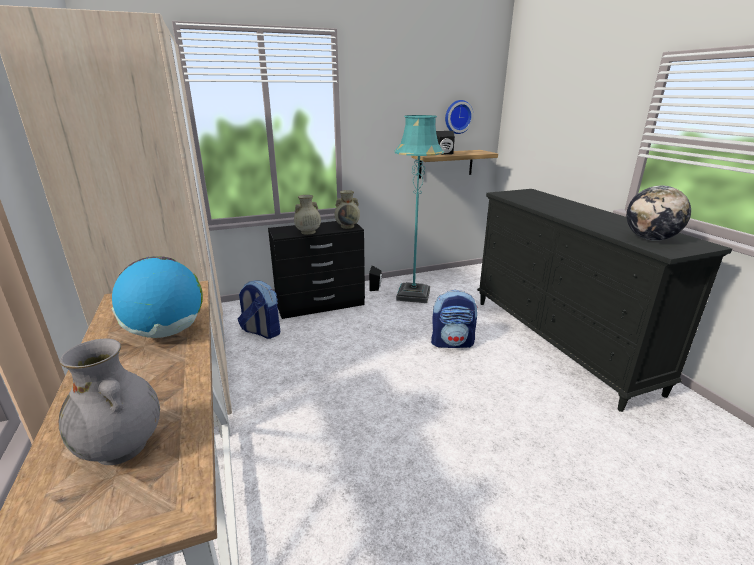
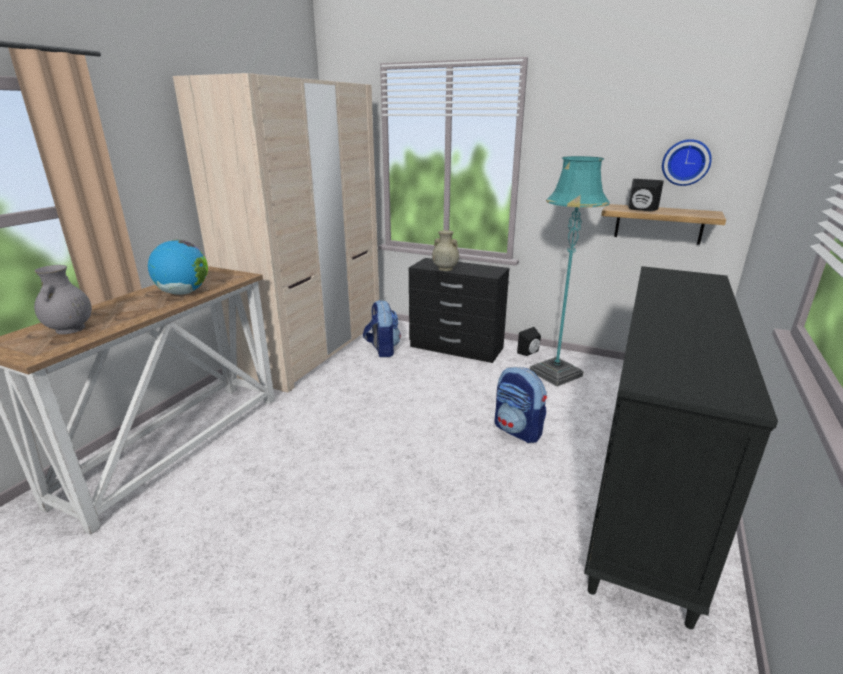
camera: 45 degrees right, 0 degrees up
(347, 226) = (489, 273): beige vase -> none
(650, 239) = (677, 366): globe -> none

